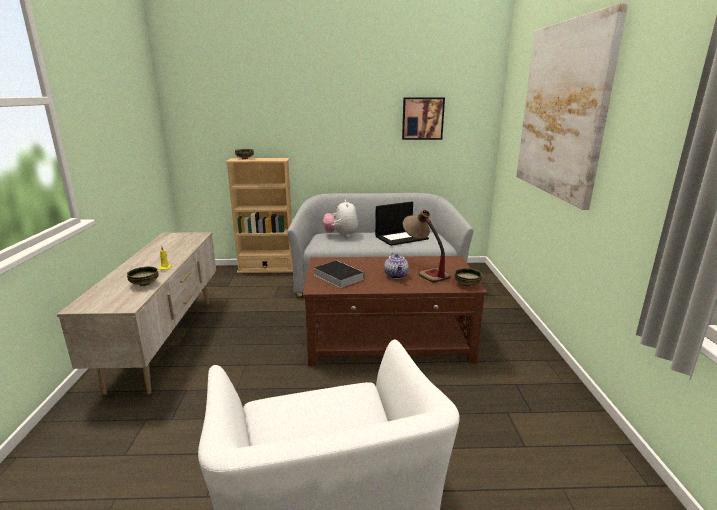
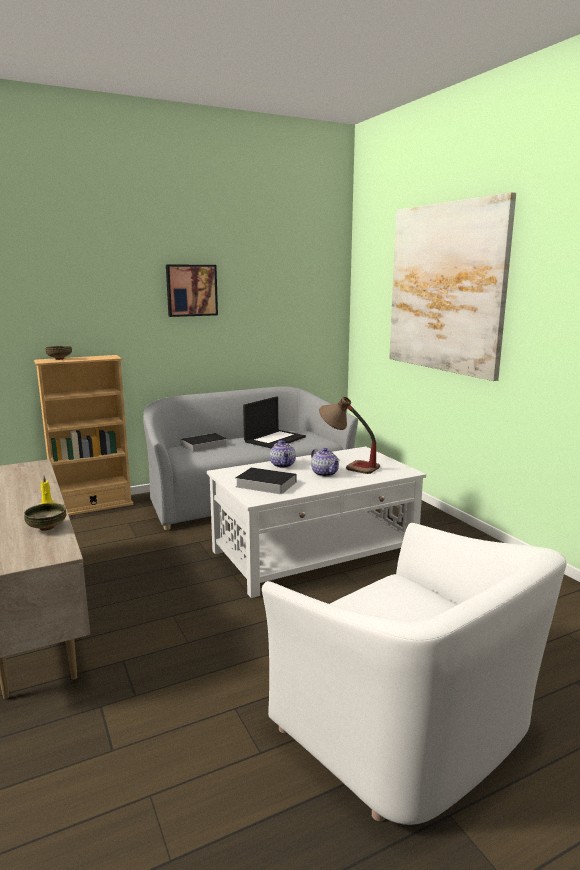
camera: 25 degrees left, 5 degrees down
(341, 235) = (203, 446): plush toy -> book
(371, 262) = (283, 465): none -> teapot
(389, 340) = (315, 552): brown coffee table -> white coffee table
(422, 118) = (272, 301): picture -> picture (191, 290)
(467, 285) = (402, 470): bowl -> none

